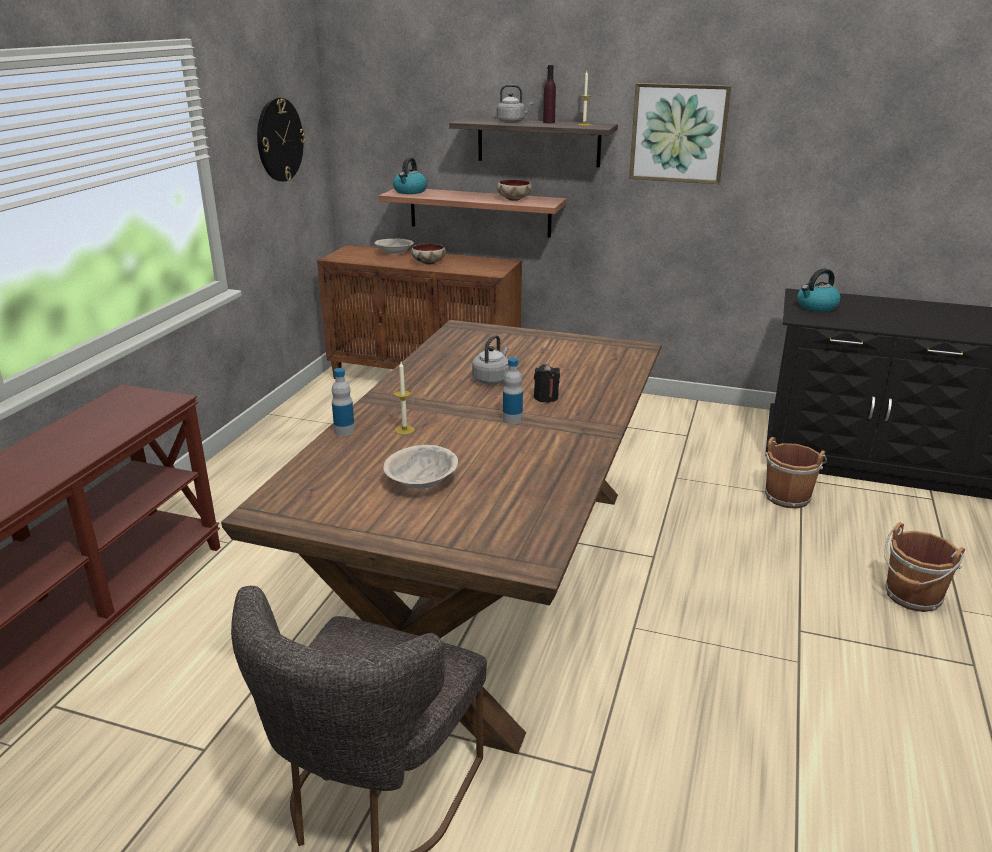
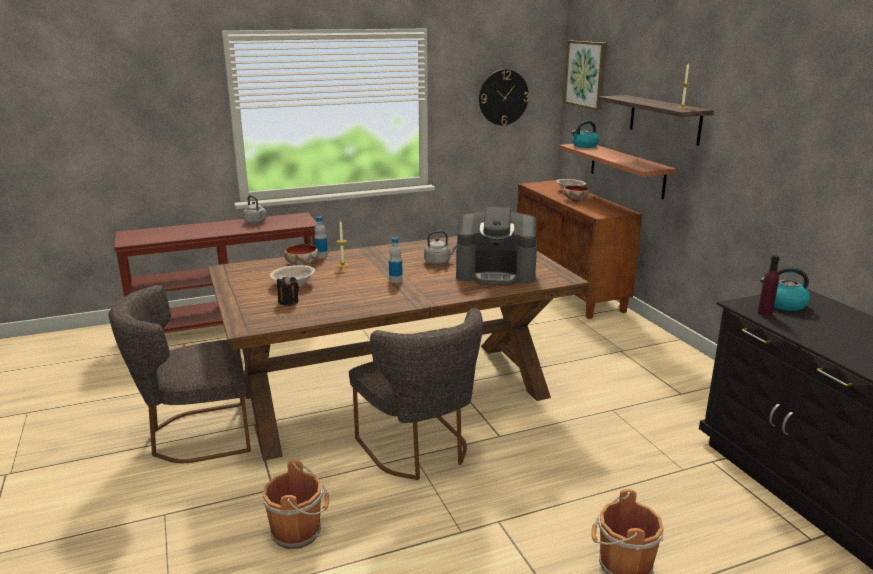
camera: 50 degrees right, 5 degrees down
(512, 122) = (640, 100): grey kettle -> grey kettle (256, 222)
(513, 199) = (633, 162): bowl -> bowl (302, 264)
(546, 397) = (439, 279): black candle -> black candle (288, 302)
(549, 122) = (665, 103): purple bottle -> purple bottle (764, 313)
(576, 368) = (496, 273): none -> coffee machine
(627, 618) = (419, 450): none -> grey chair
(678, 133) = (754, 123): picture -> picture (586, 74)
(787, 496) = (673, 463): brown bucket -> brown bucket (299, 532)

